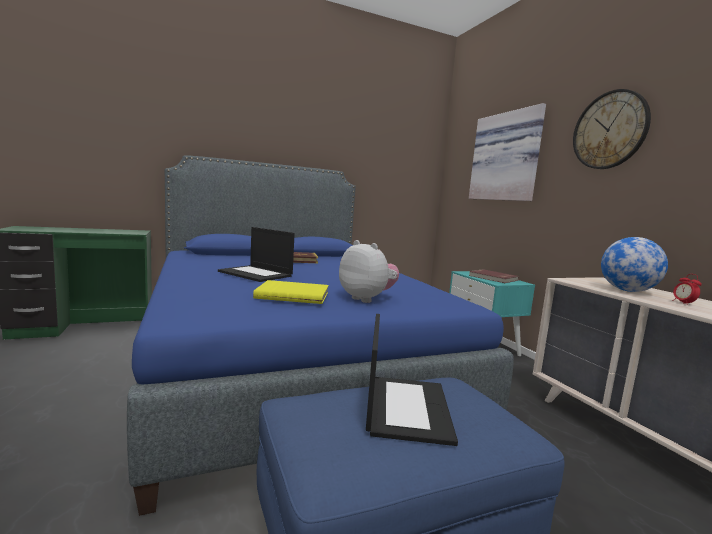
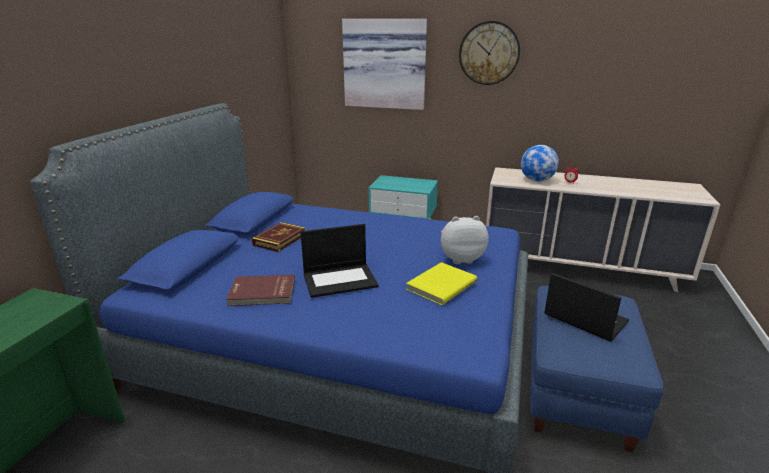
camera: 50 degrees left, 15 degrees up
(492, 278) = (407, 184): red book -> red book (262, 293)

